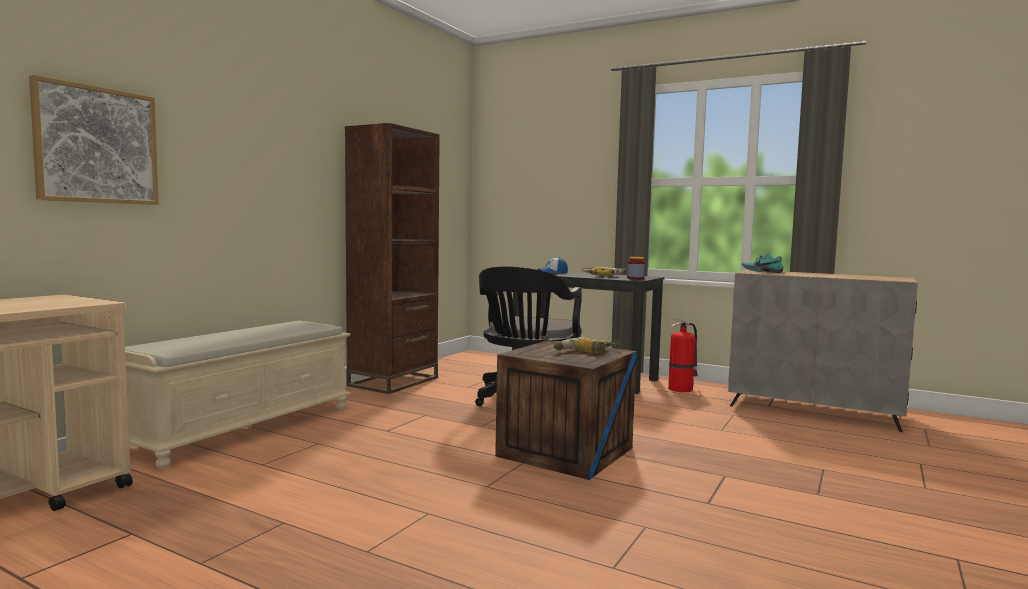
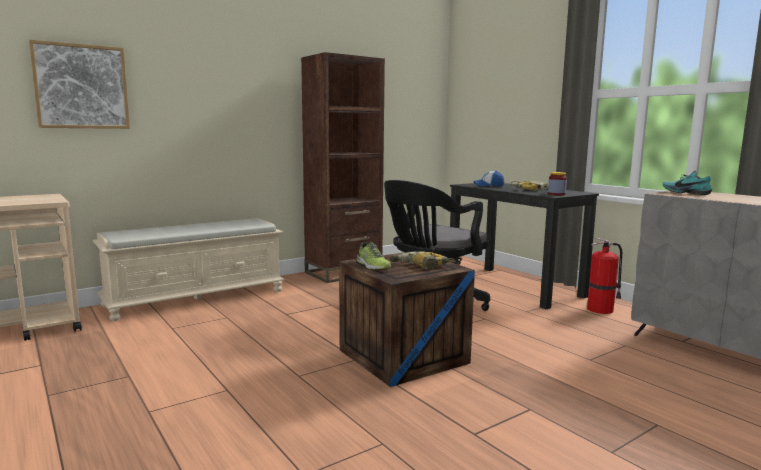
camera: 25 degrees right, 5 degrees up
(539, 355) = (372, 265): none -> shoe

